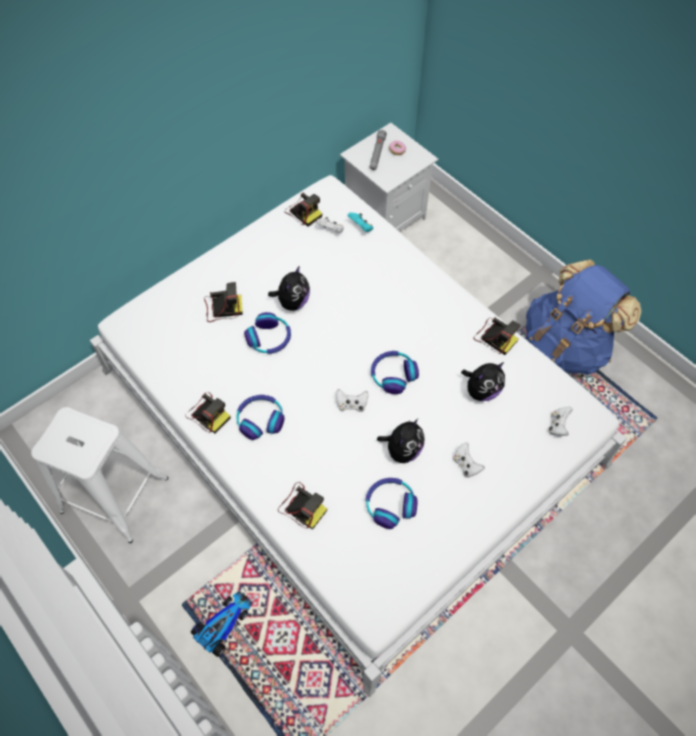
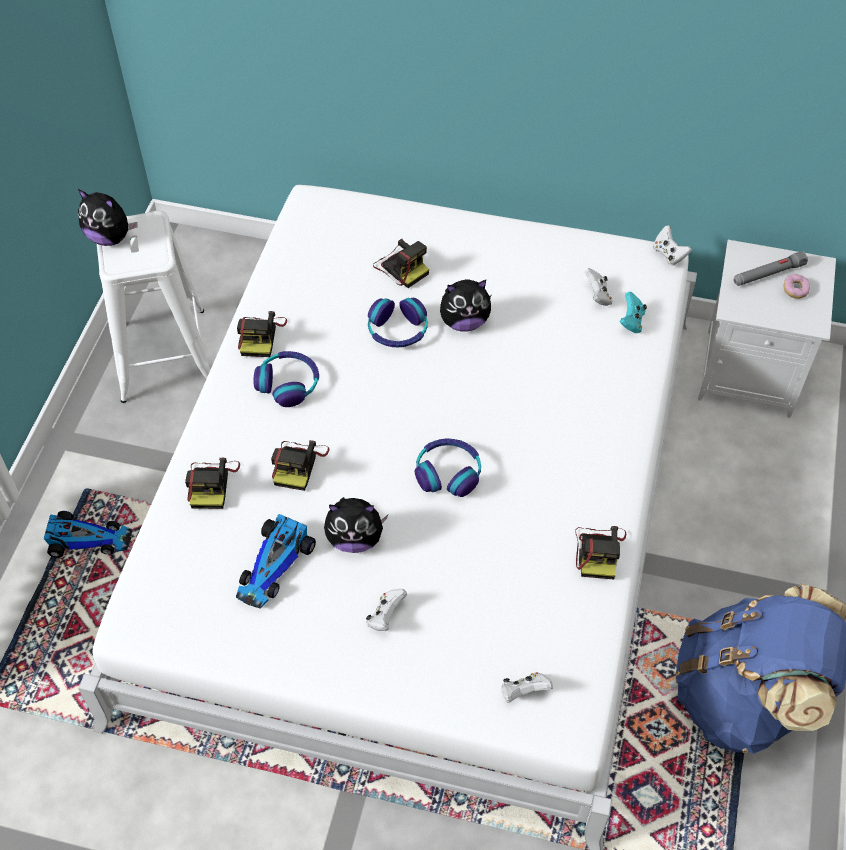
camera: 55 degrees right, 5 degrees down
(303, 212) = (599, 255): camera -> camera (298, 464)
(351, 405) = (373, 455): white game controller -> white game controller (669, 254)
(390, 504) = (274, 565): headphones -> toy car
(481, 390) = (505, 578): plush toy -> plush toy (110, 237)

